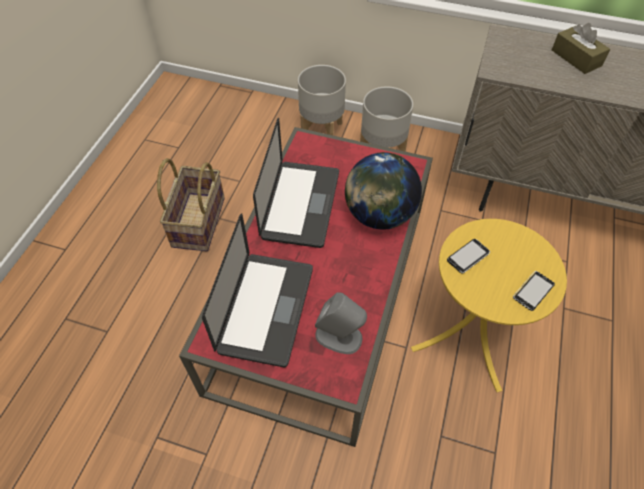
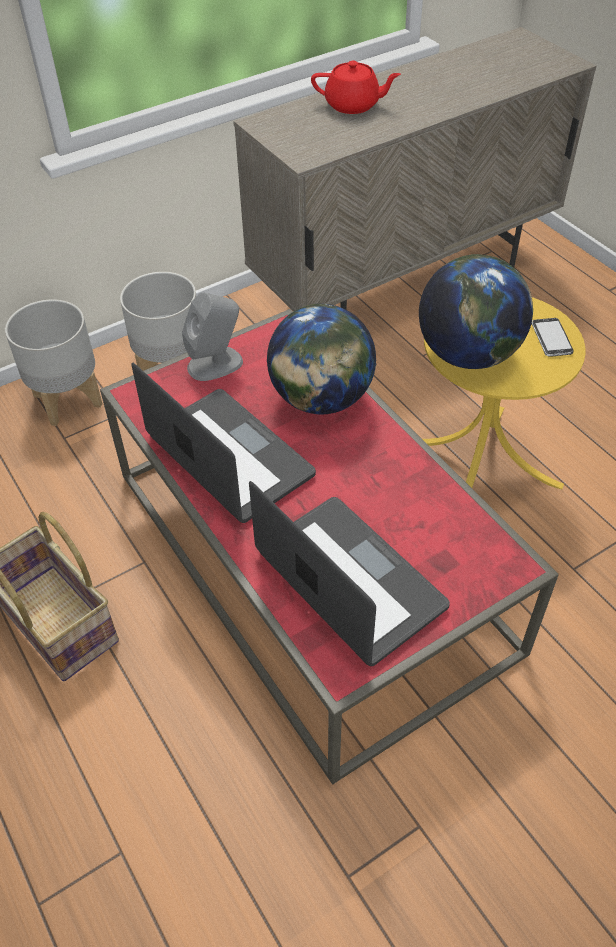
camera: 50 degrees left, 5 degrees down
(339, 336) = (449, 534): grey speaker -> grey speaker (216, 364)
(468, 257) = (468, 355): phone -> globe
(576, 58) = (353, 105): brown tissue box -> red teapot

